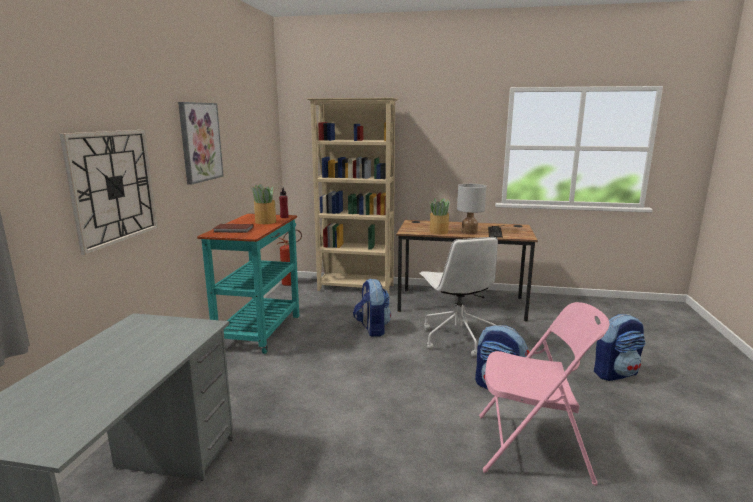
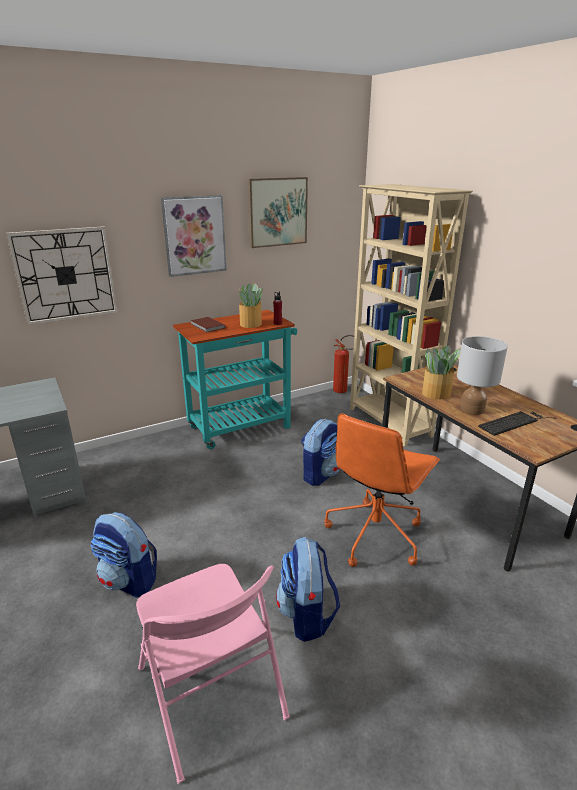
camera: 50 degrees right, 10 degrees up
(242, 122) = (277, 212): none -> picture
(456, 338) = (376, 533): white office chair -> orange office chair
(615, 373) = (479, 724): backpack -> backpack (129, 580)

